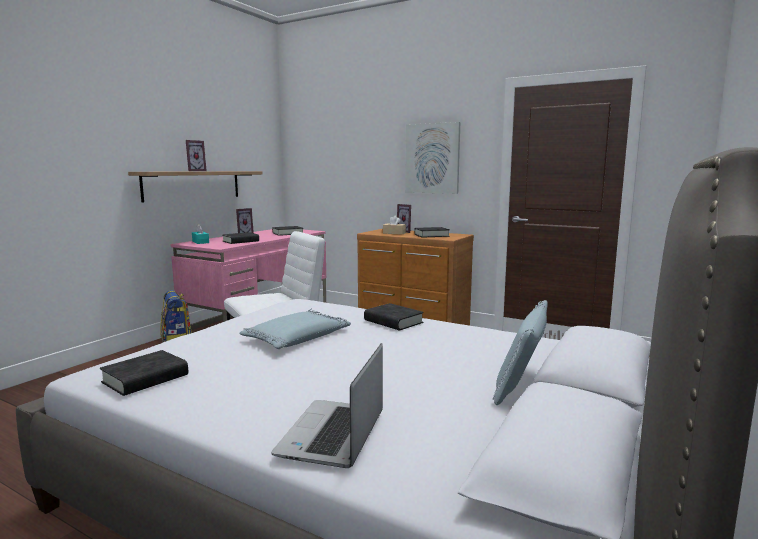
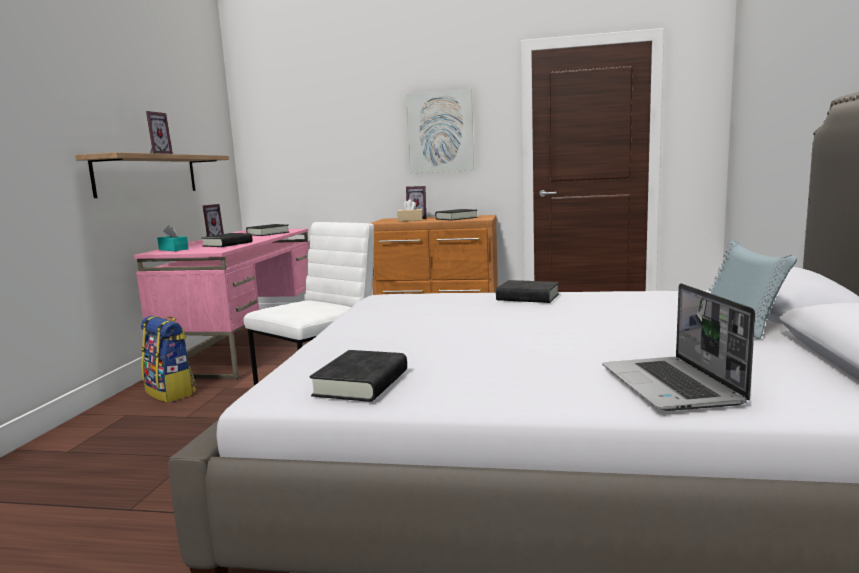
camera: 20 degrees left, 0 degrees up
(296, 336) = (452, 322): blue pillow -> none

